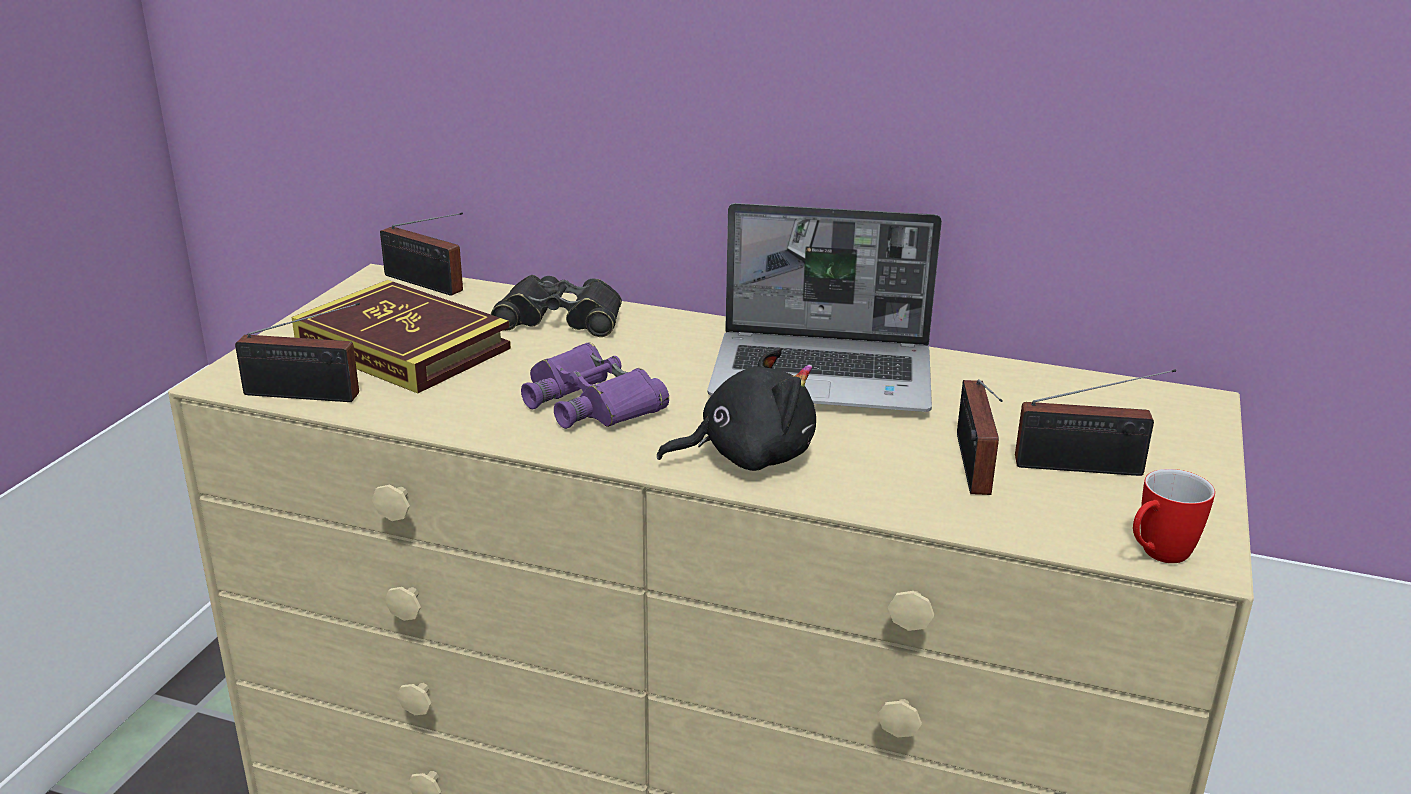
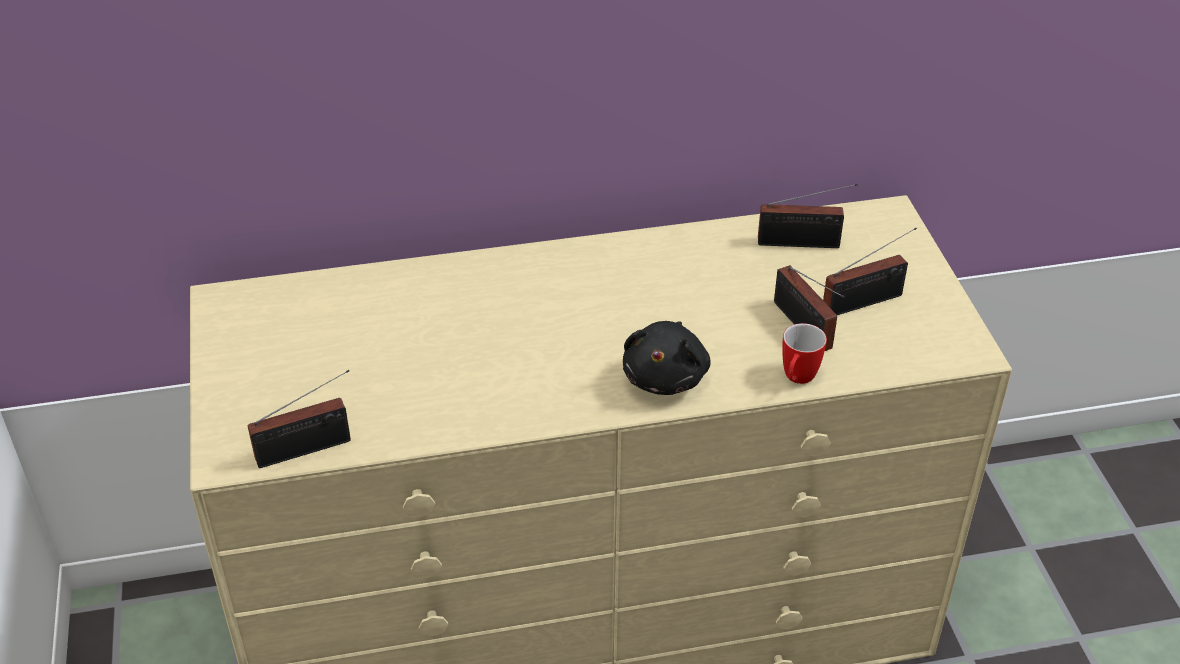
camera: 30 degrees left, 15 degrees up
(403, 346) = (325, 369): book -> none
(426, 284) = (268, 294): radio -> radio (803, 243)
(561, 319) = (415, 292): black binoculars -> none
(590, 402) = (520, 370): purple binoculars -> none
(748, 456) = (666, 376): black plush toy -> black plush toy turned 150 degrees clockwise
(825, 376) = (652, 280): laptop -> none
(1156, 556) = (948, 359): mug -> mug (796, 380)

